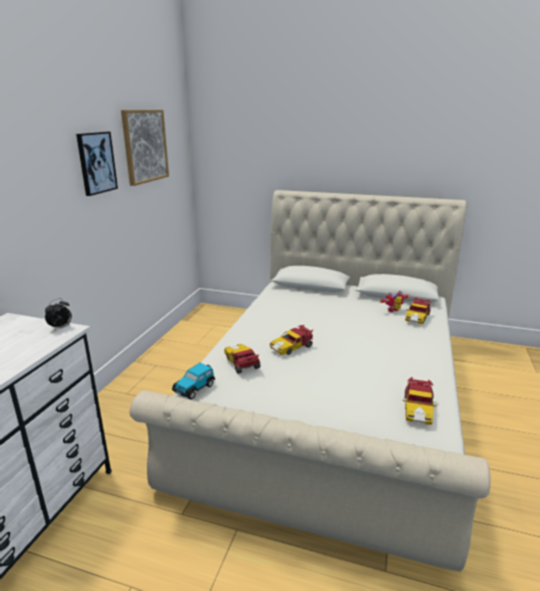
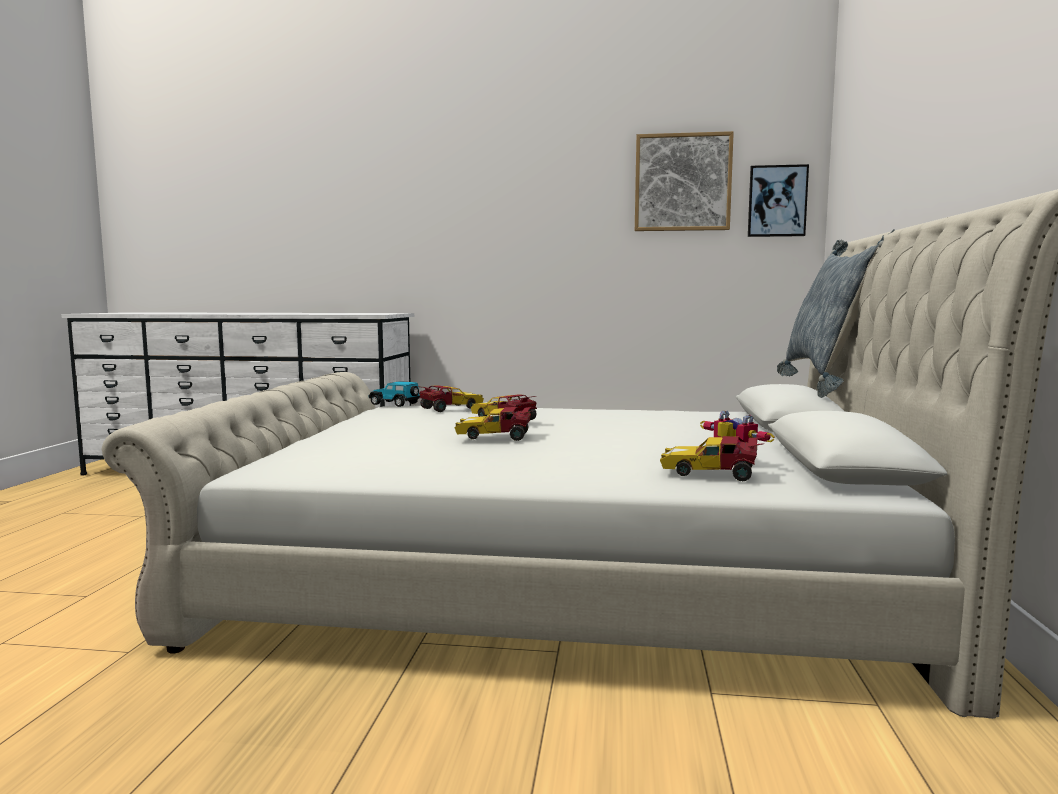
camera: 80 degrees right, 15 degrees down
(61, 327) = (381, 314): alarm clock -> none
(96, 163) = (575, 196): picture -> picture (777, 201)
(307, 264) = (829, 389): none -> pillow
(418, 409) = (332, 463): toy car -> toy car (496, 436)

